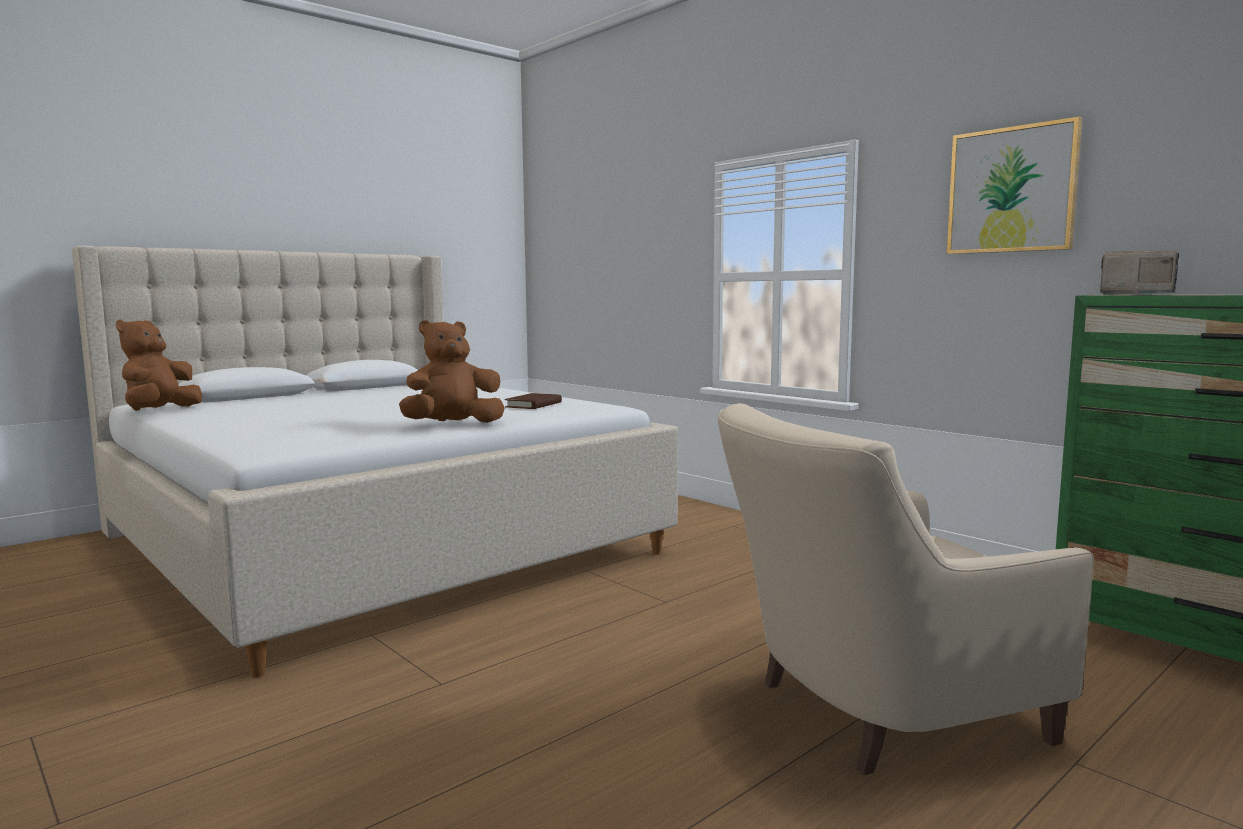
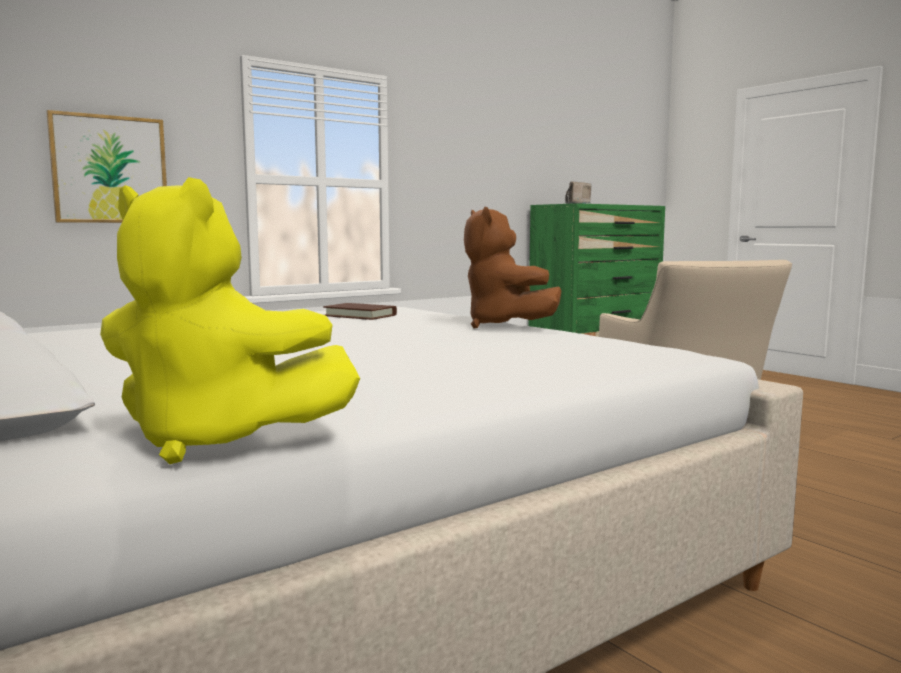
camera: 85 degrees left, 0 degrees up
(160, 411) = (217, 440): brown plush toy -> yellow plush toy
(1011, 190) = (482, 138): picture -> picture (110, 169)

